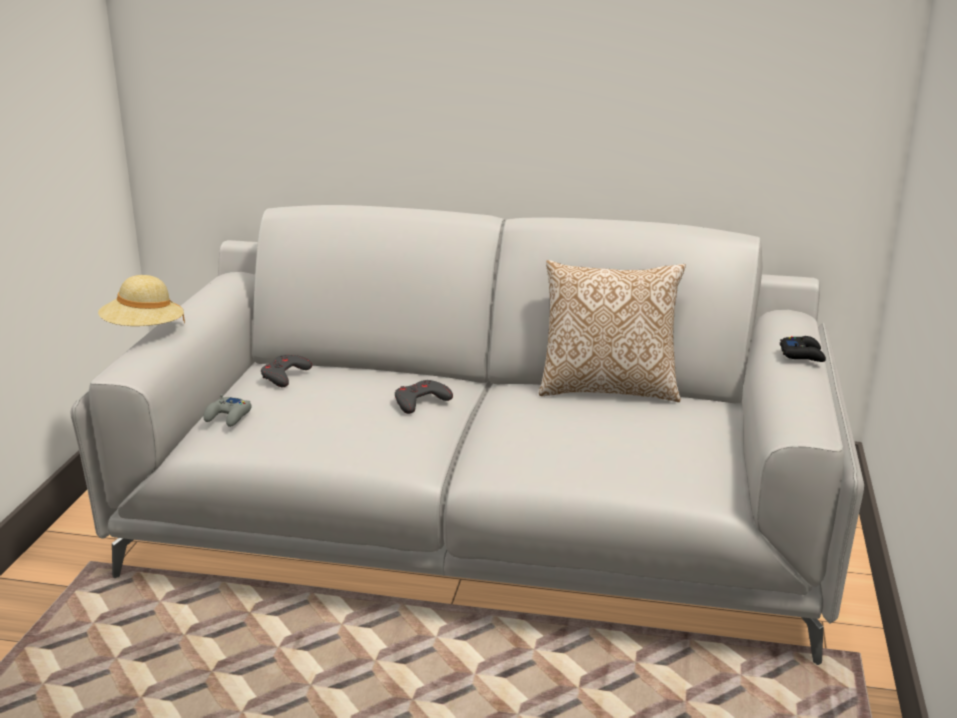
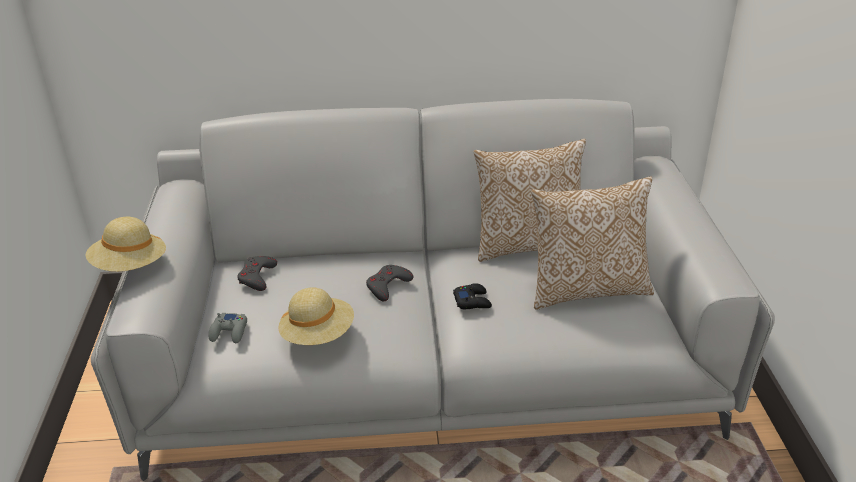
camera: 15 degrees left, 10 degrees up
(319, 432) = (318, 335): none -> beige hat
(652, 437) = (587, 289): none -> pillow
(802, 355) = (687, 203): black game controller -> black game controller (472, 301)

